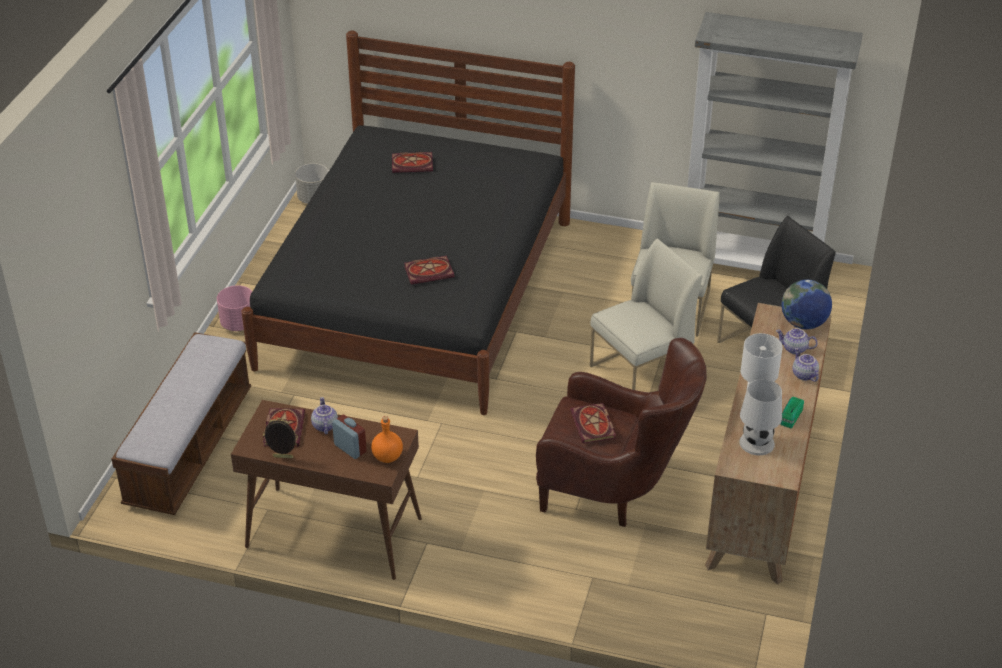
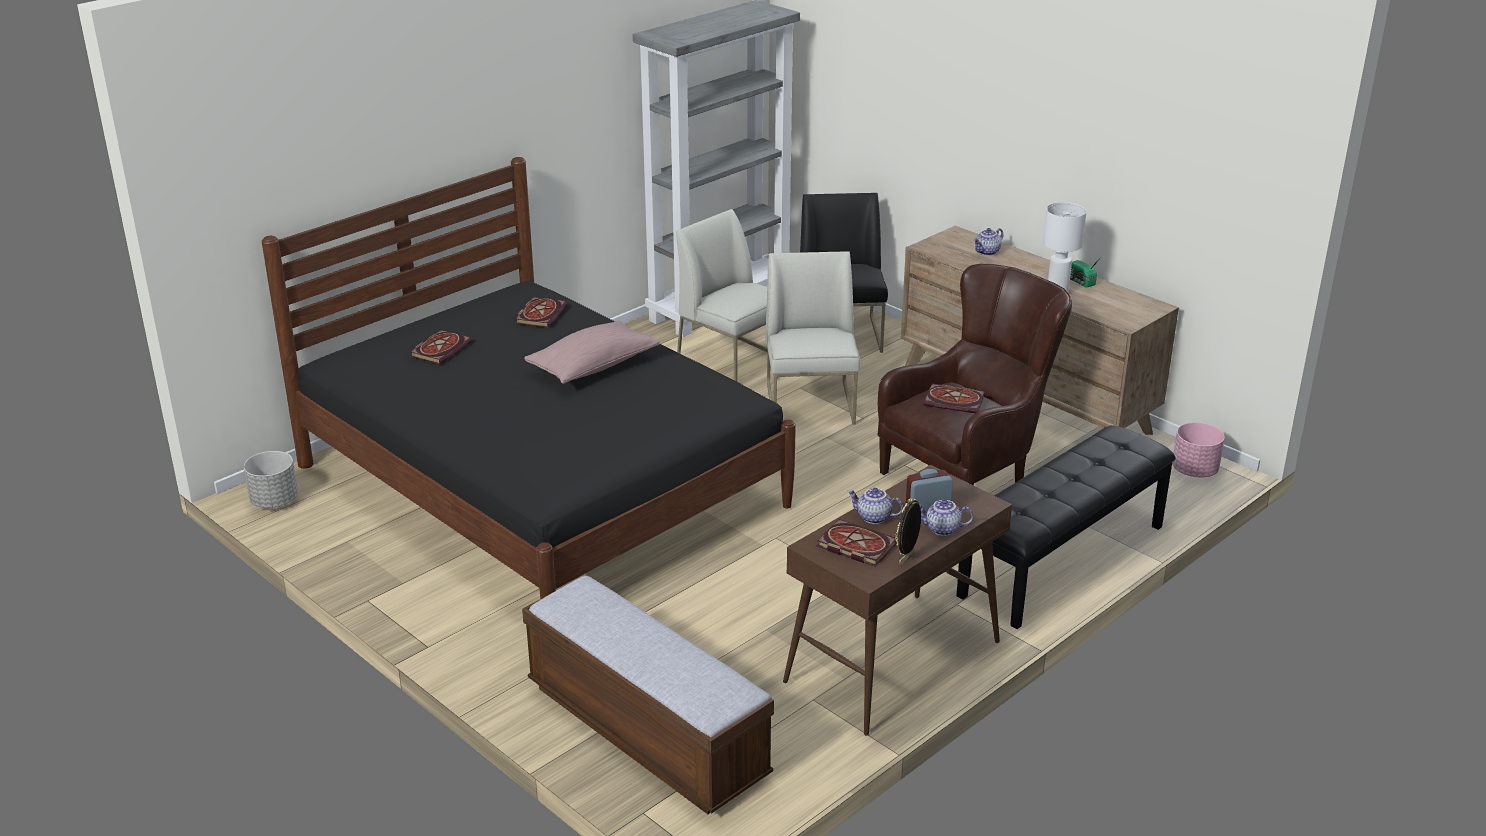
camera: 60 degrees left, 10 degrees down
(238, 323) = (446, 625): pink planter -> pink planter (1194, 471)
(388, 457) = (962, 493): orange bottle -> none
(430, 271) = (651, 393): book -> book (540, 314)
(444, 233) = (593, 367): none -> pink pillow
(528, 584) = (1063, 561): none -> black bench
(757, 443) = (1103, 304): white table lamp -> none
(803, 323) = (955, 238): globe -> none
(803, 375) = (1026, 259): teapot -> teapot (942, 529)

